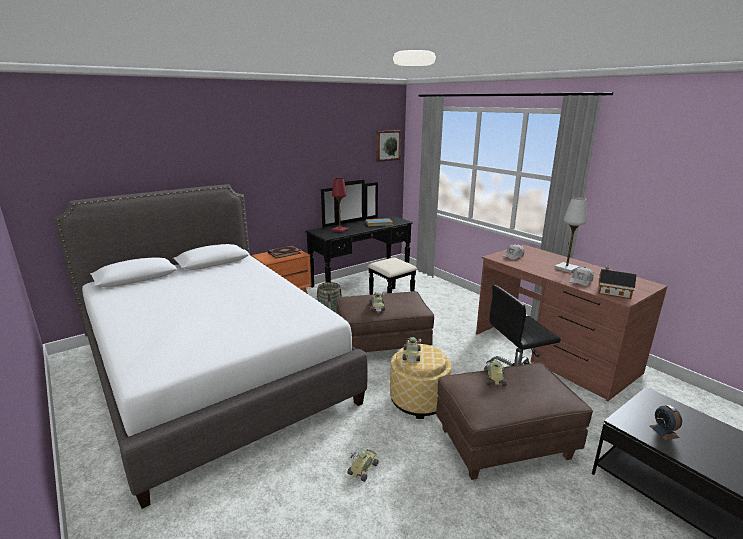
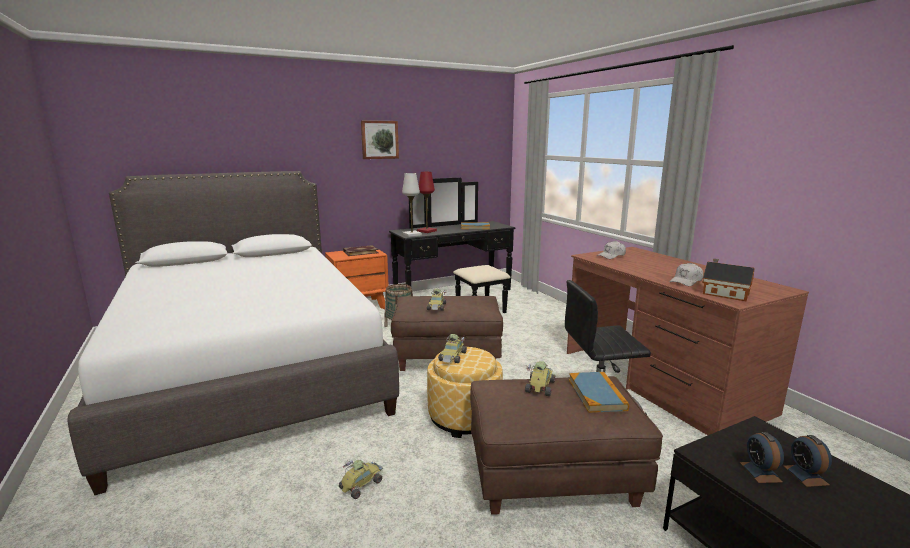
camera: 10 degrees right, 5 degrees down
(387, 145) = (491, 141): picture -> picture (379, 139)
(538, 381) = (597, 394): none -> book
(566, 268) = (673, 269): white table lamp -> white table lamp (411, 234)
(691, 430) = (805, 475): none -> alarm clock

